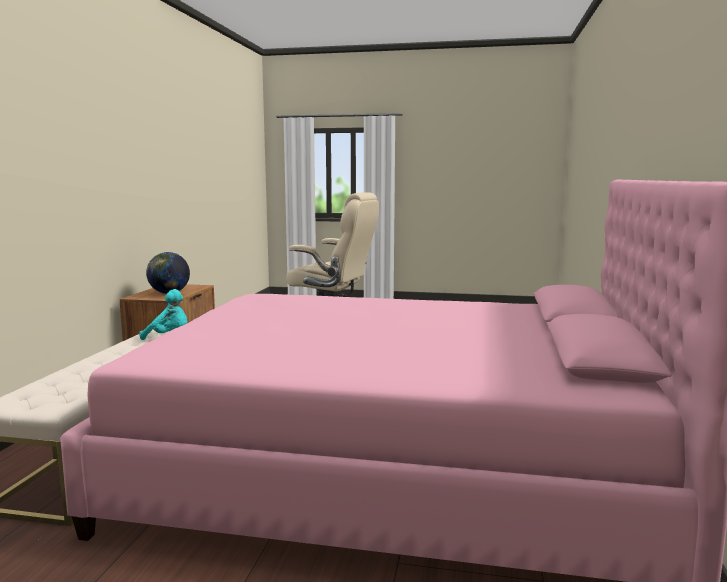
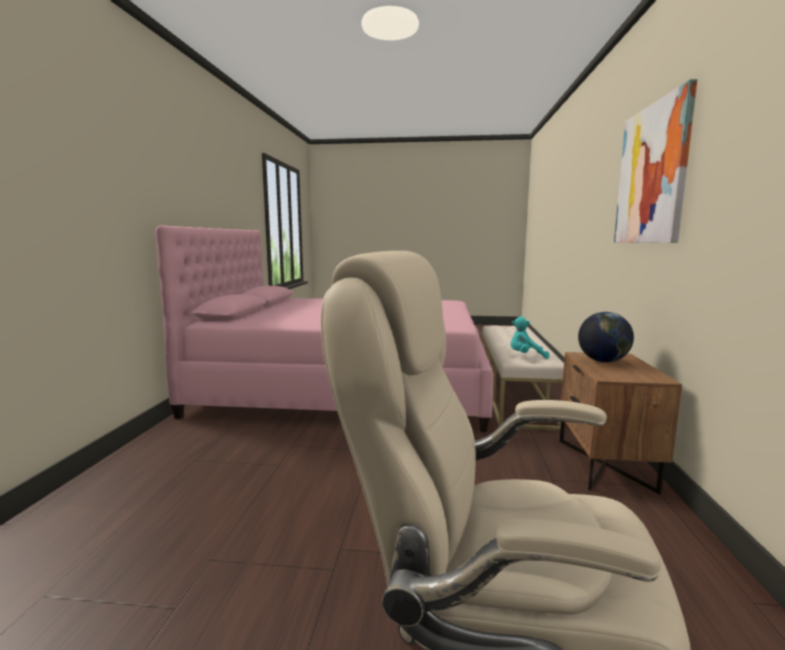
camera: 175 degrees right, 0 degrees up
(90, 132) = (651, 174): none -> picture

